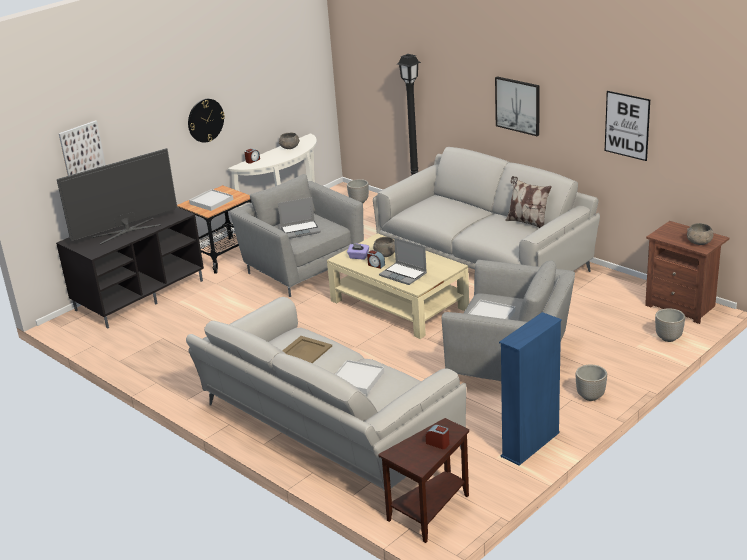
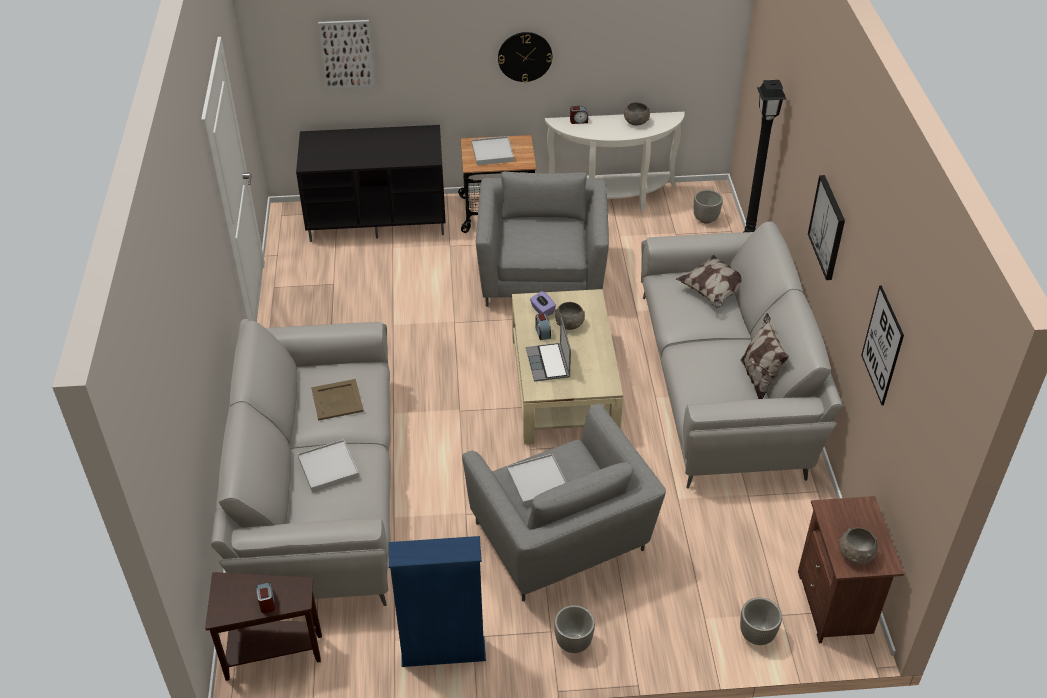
camera: 40 degrees right, 15 degrees up
(127, 231) = (364, 152): television -> none
(301, 230) = (534, 239): laptop -> none
(444, 203) = (713, 291): none -> pillow

